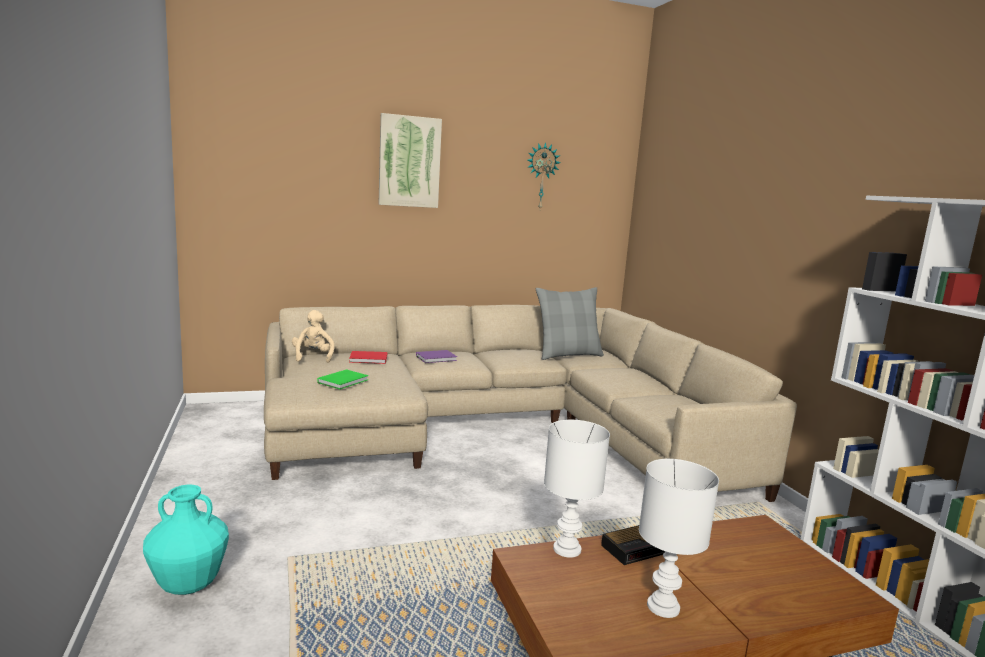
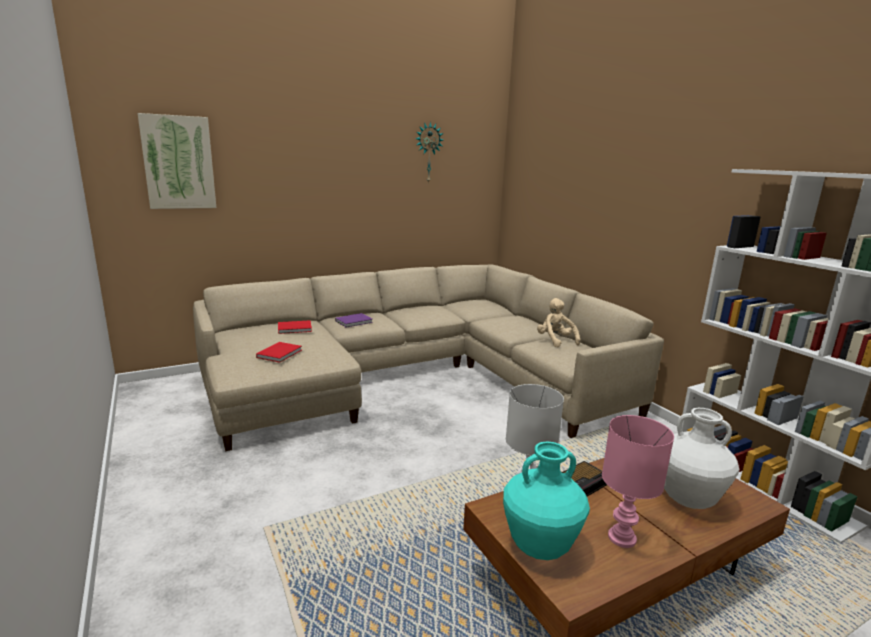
camera: 10 degrees left, 5 degrees up
(189, 585) = (177, 572): turquoise vase -> turquoise vase (540, 547)
(313, 357) = (242, 331): beige plush toy -> beige plush toy (555, 341)
(344, 381) = (281, 353): green book -> red book
(409, 161) = (311, 143): picture -> picture (178, 162)
(567, 355) = (462, 308): grey pillow -> none
(661, 606) = (620, 537): white table lamp -> pink table lamp
(764, 581) = (687, 500): none -> white vase

